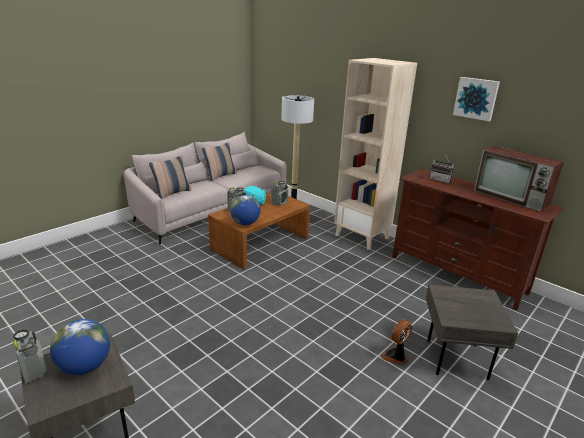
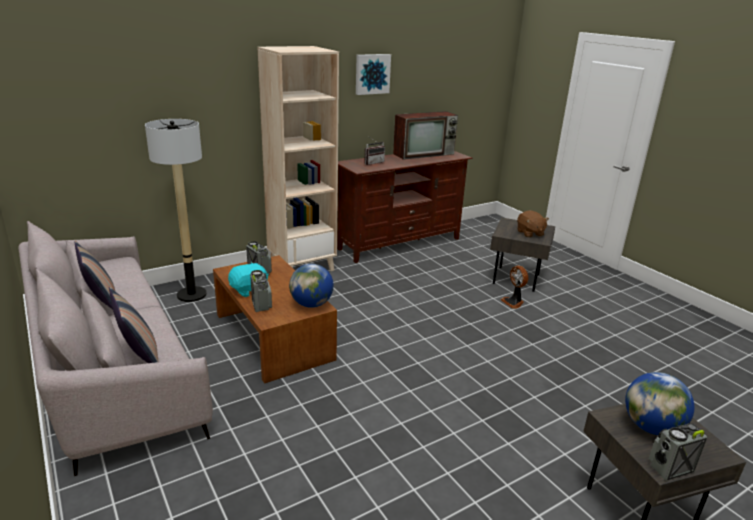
camera: 75 degrees left, 0 degrees up
(465, 310) = (530, 233): none -> brown plush toy

